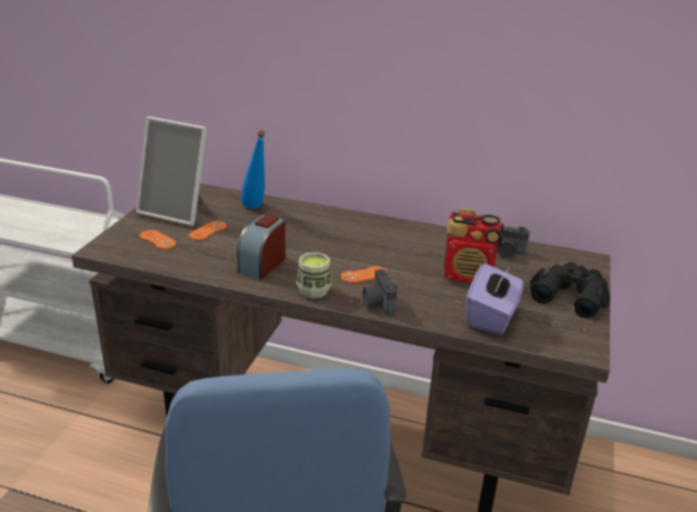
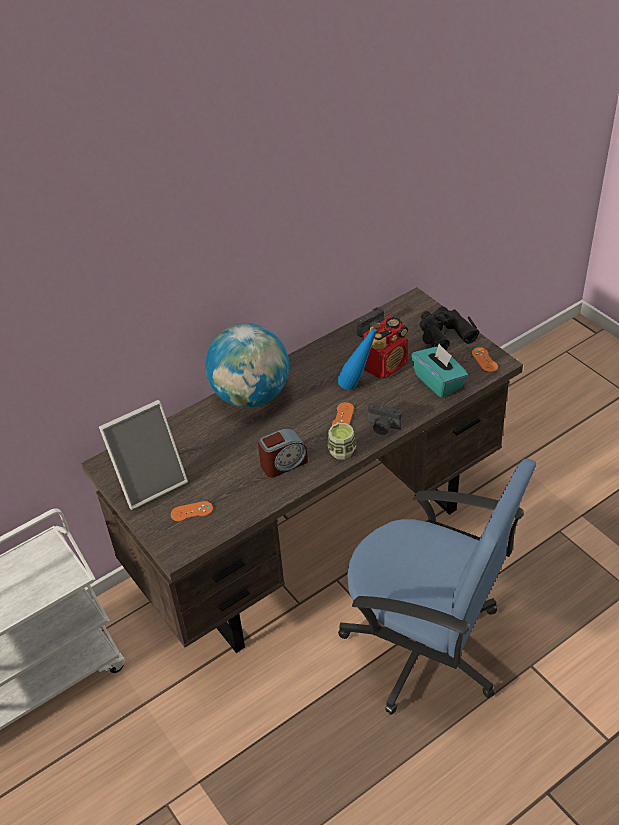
camera: 50 degrees left, 15 degrees up
(208, 231) = (203, 475): orange game controller -> orange game controller (484, 360)
(256, 209) = (193, 432): blue bottle -> blue bottle (358, 385)
(262, 264) = (283, 463): alarm clock -> alarm clock turned 90 degrees counterclockwise
(333, 220) = (251, 396): none -> globe
(491, 316) = (439, 381): purple tissue box -> turquoise tissue box

